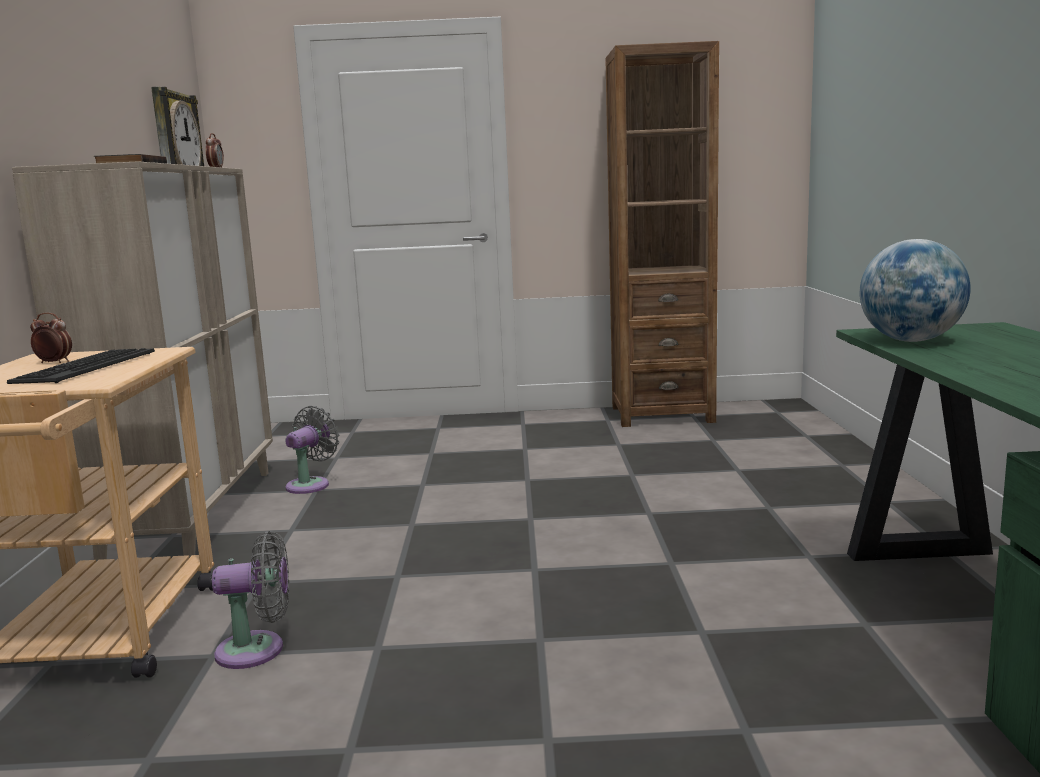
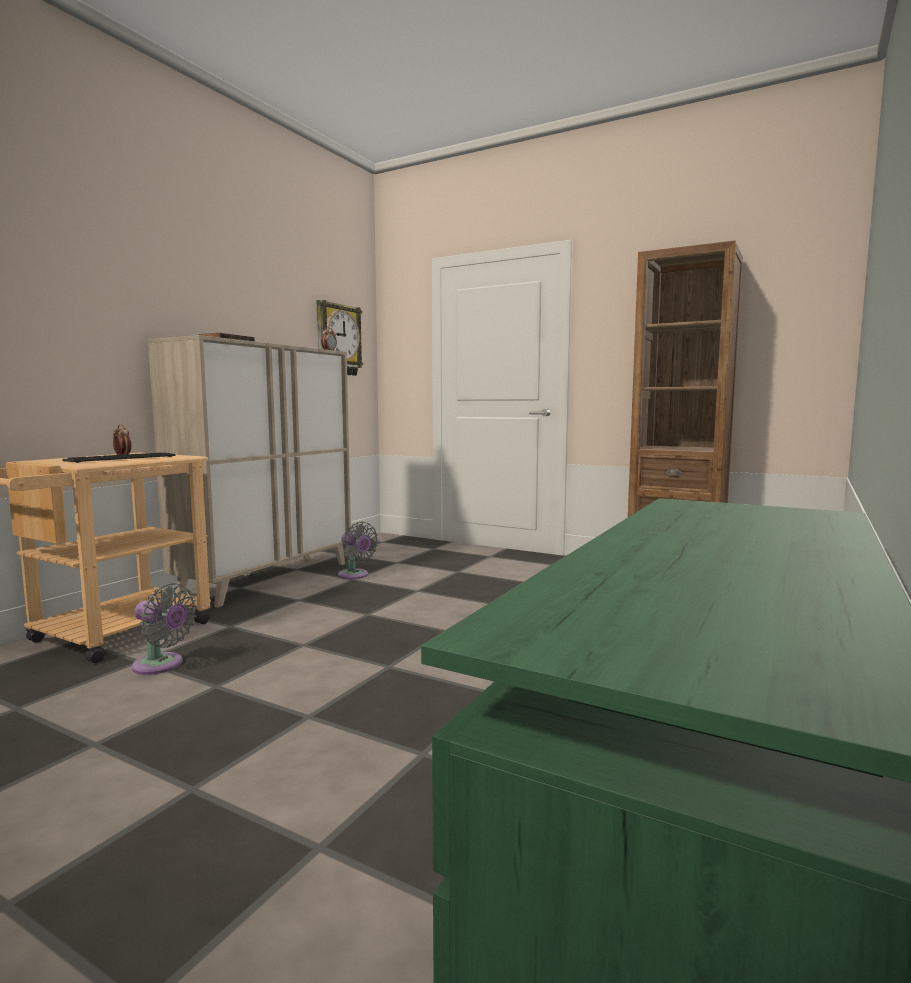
camera: 30 degrees right, 5 degrees down
(311, 484) = (355, 575): grey fan -> grey fan turned 75 degrees clockwise
(910, 341) = (686, 513): globe -> none

